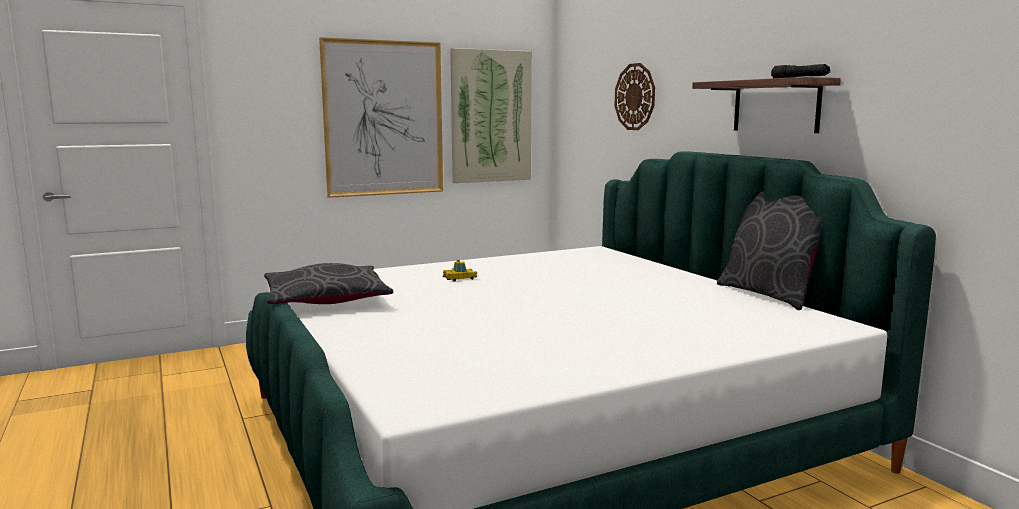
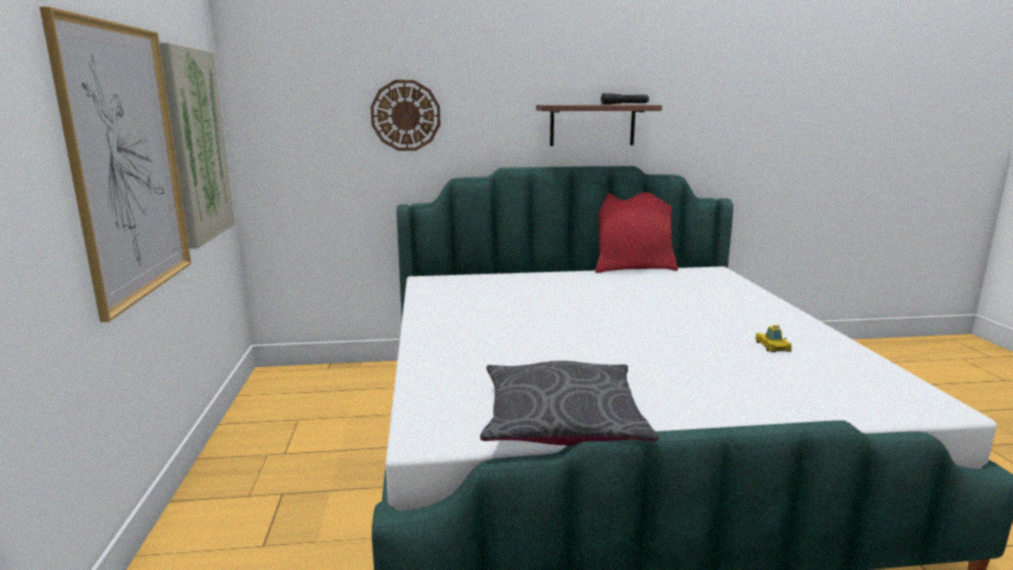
camera: 70 degrees left, 5 degrees up
(460, 278) = (502, 343): toy car -> toy car (772, 346)
(769, 294) = (632, 268): grey pillow -> red pillow

